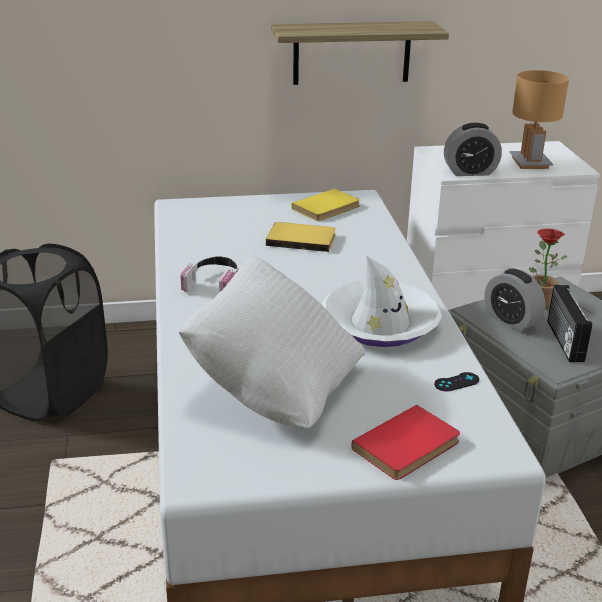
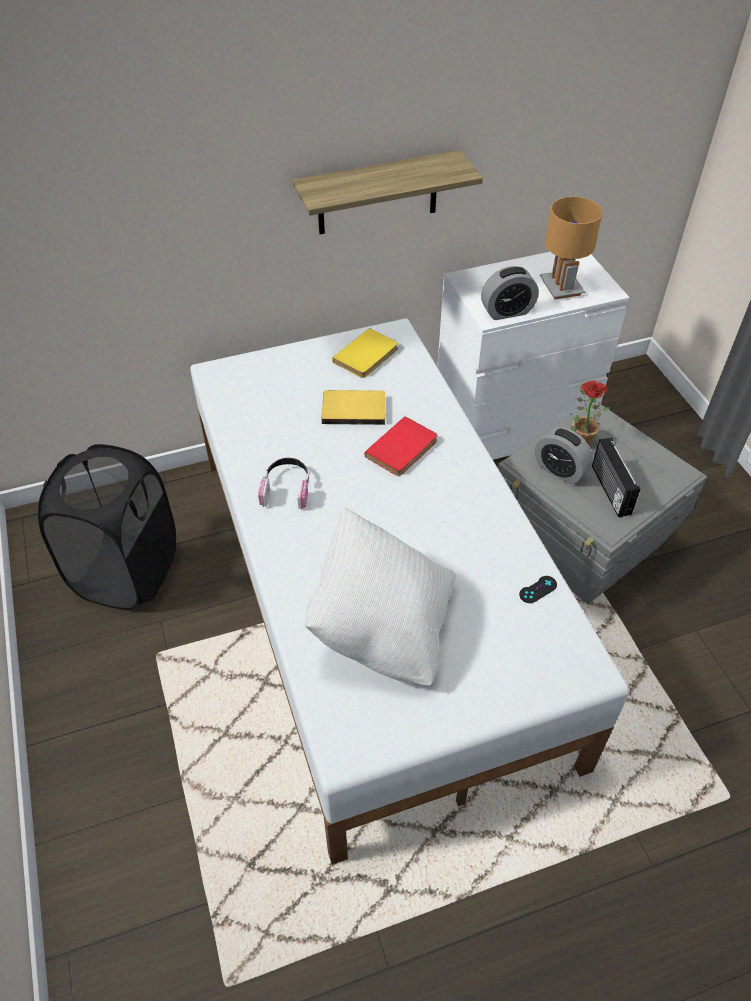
camera: 10 degrees left, 20 degrees up
(380, 324) = (455, 522): white hat -> none
(409, 447) = (513, 678): red book -> red book (403, 449)

